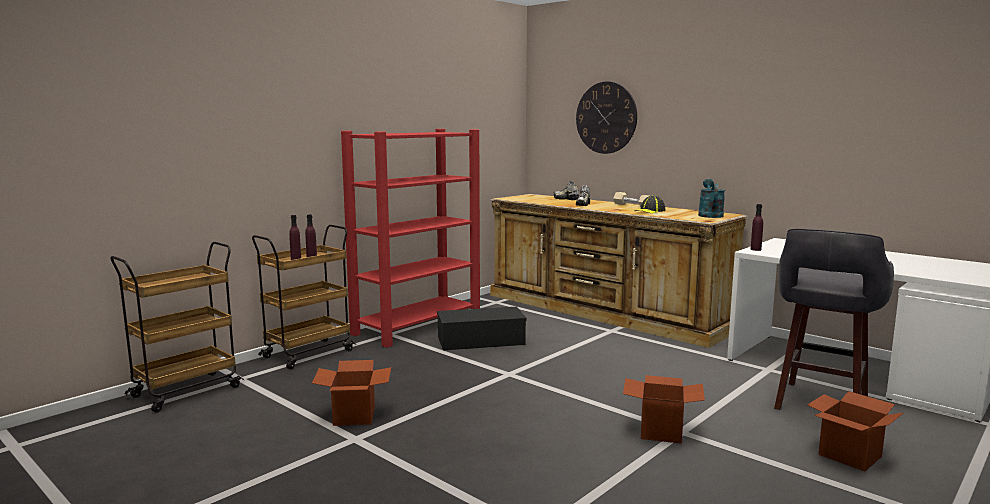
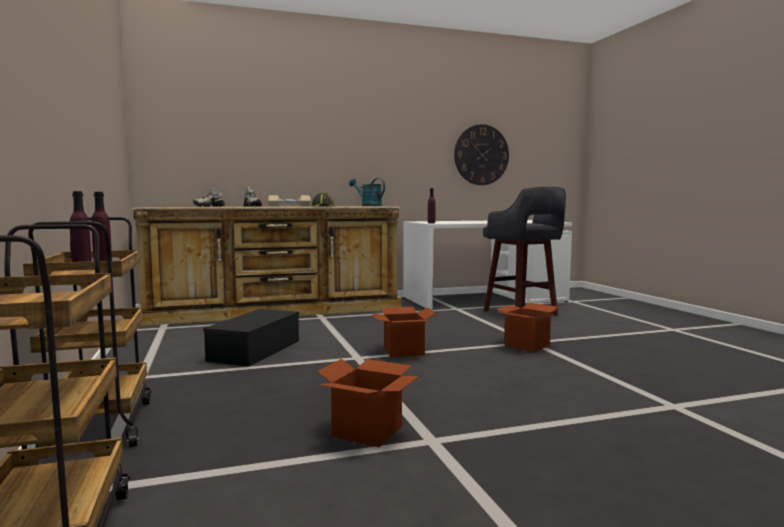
camera: 60 degrees left, 5 degrees down
(417, 326) = (149, 362): red bookcase -> none
(606, 117) = (240, 125): wall clock -> wall clock (481, 155)
(850, 456) = (591, 324): cardboard box -> cardboard box (404, 351)

